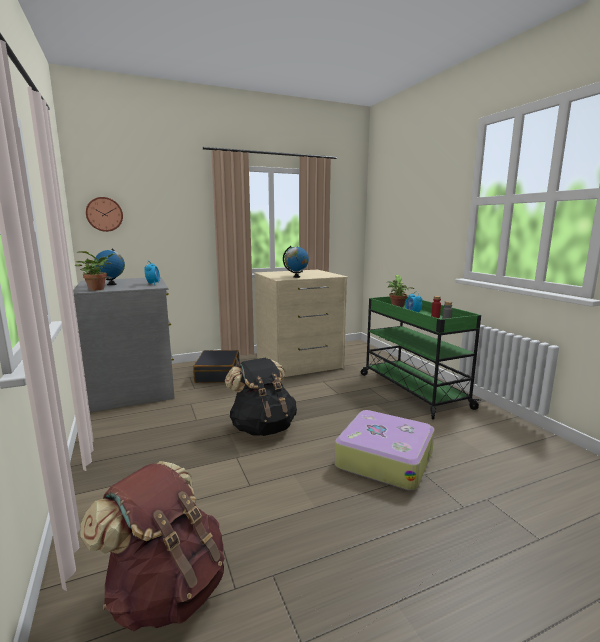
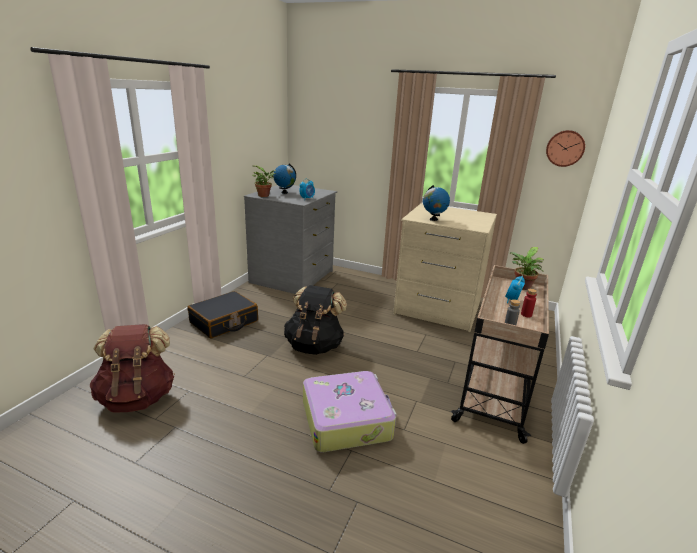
camera: 45 degrees right, 10 degrees up
(104, 214) = (310, 130): wall clock -> wall clock (565, 148)
(218, 374) = (359, 289): black suitcase -> black suitcase (224, 322)
(412, 390) = (495, 386): green cart -> beige cart

